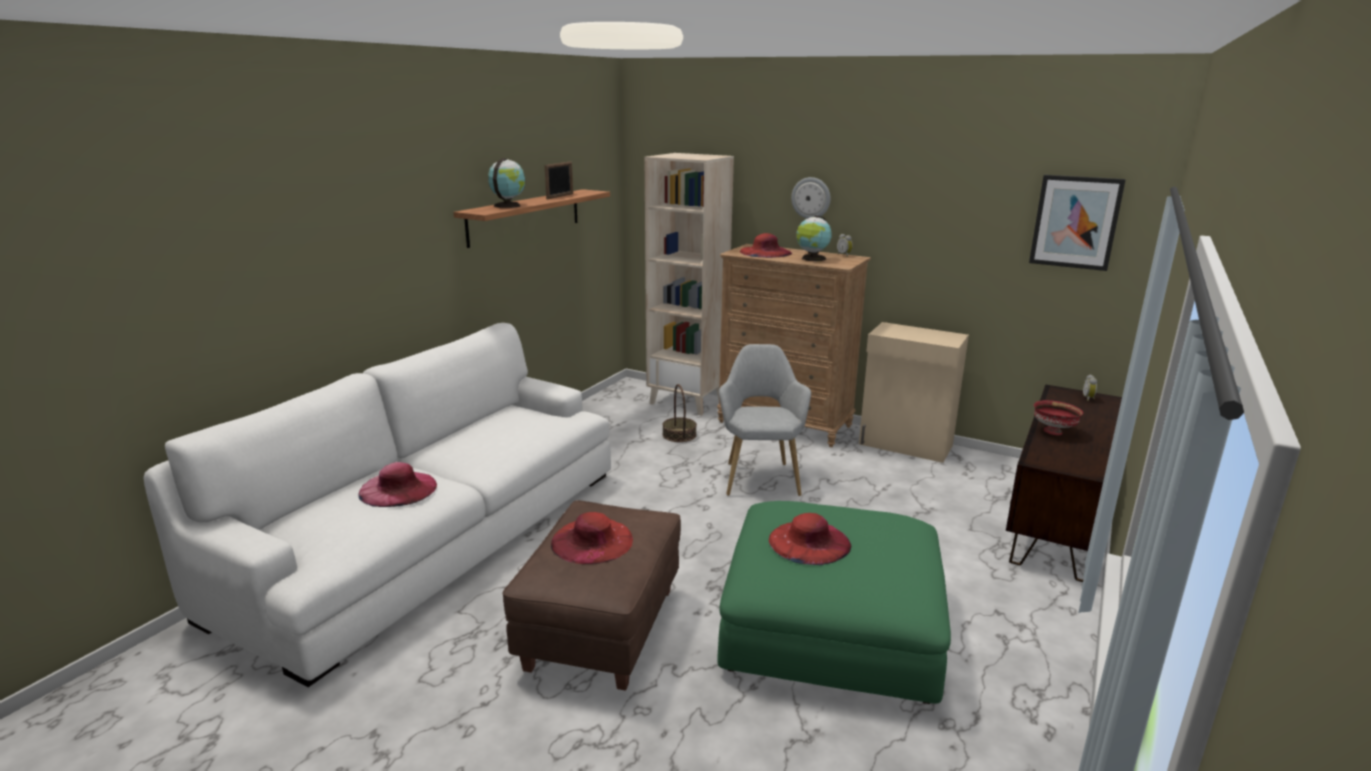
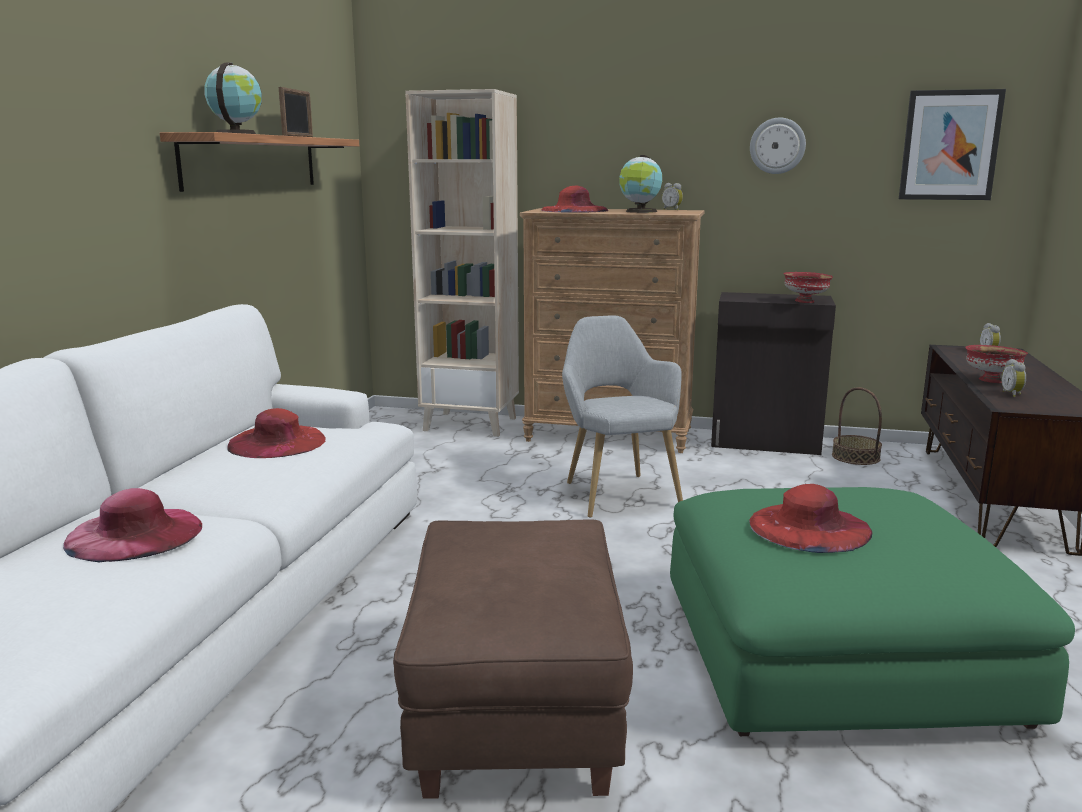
camera: 15 degrees left, 5 degrees down
(592, 541) = (502, 564): red hat -> red hat (277, 442)
(679, 435) = (483, 459): basket -> basket (856, 457)
(811, 198) = (622, 142): wall clock -> wall clock (777, 146)
(905, 445) = (766, 442): beige cabinet -> black cabinet
(938, 341) = (805, 301): none -> red bowl
(1055, 448) = (1012, 394): none -> alarm clock

